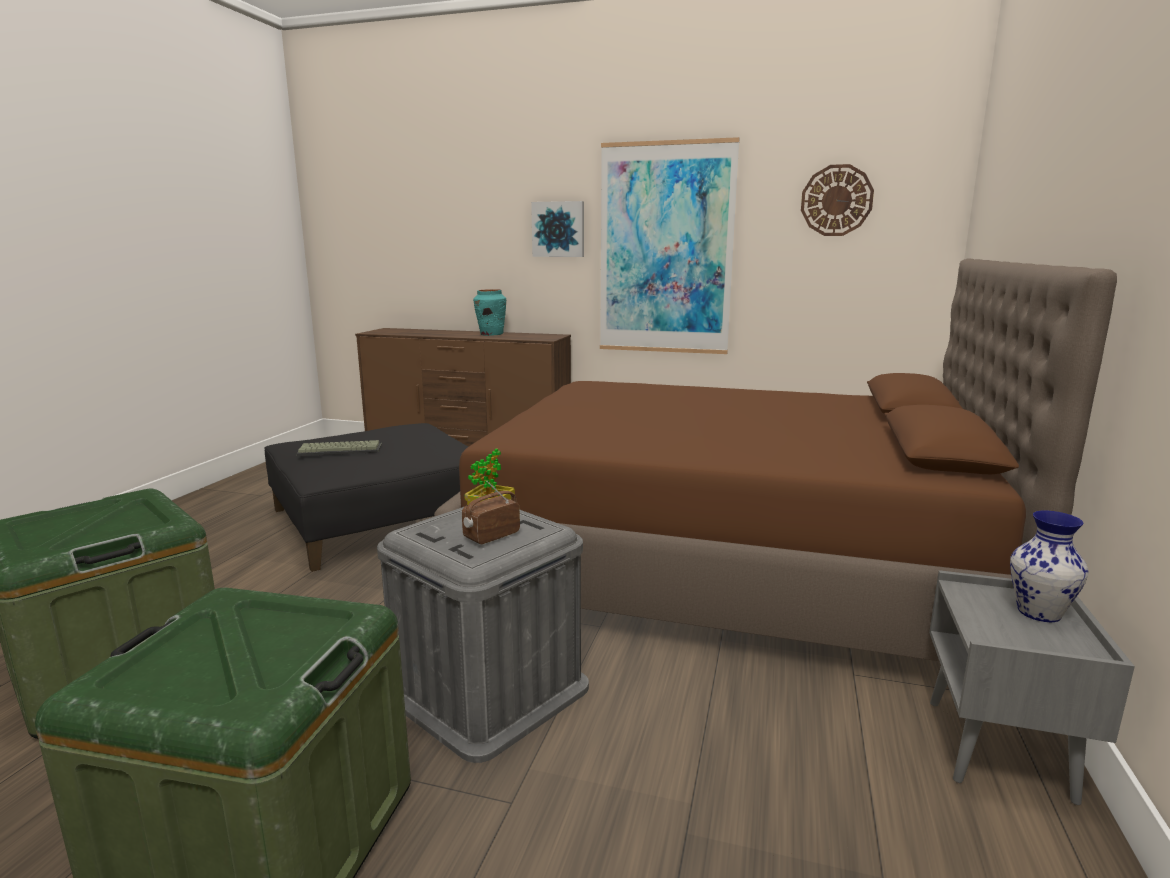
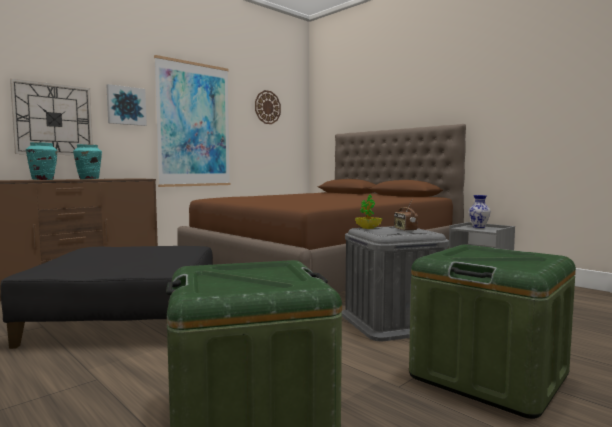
camera: 60 degrees left, 10 degrees down
(341, 450) = (115, 258): keyboard -> none
(444, 332) = (43, 179): none -> turquoise vase
(473, 256) = (53, 119): none -> wall clock

